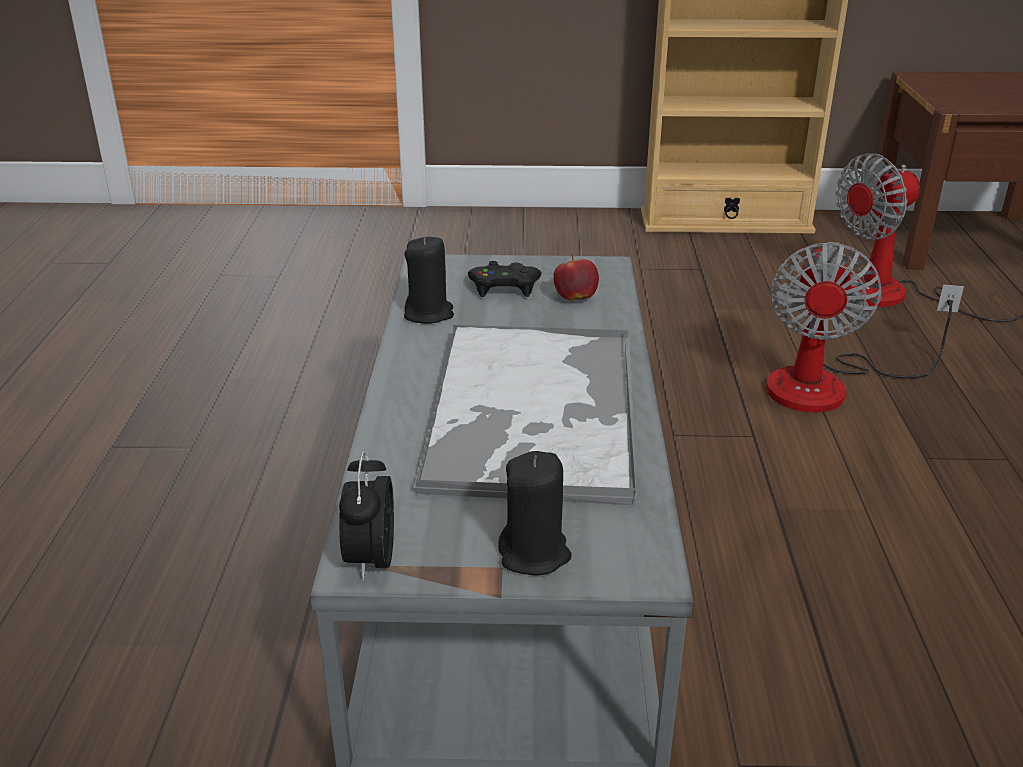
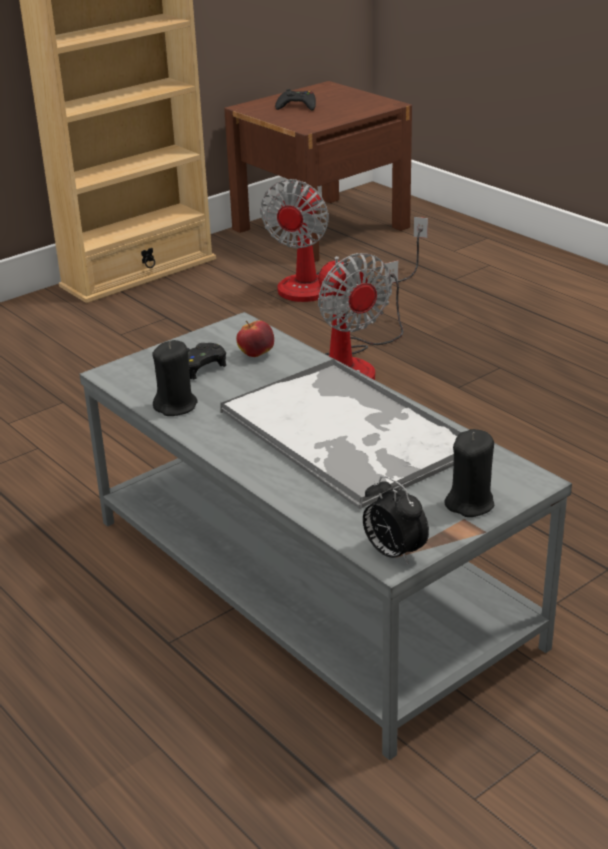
camera: 40 degrees left, 0 degrees up
(975, 86) = (297, 106): none -> black game controller

